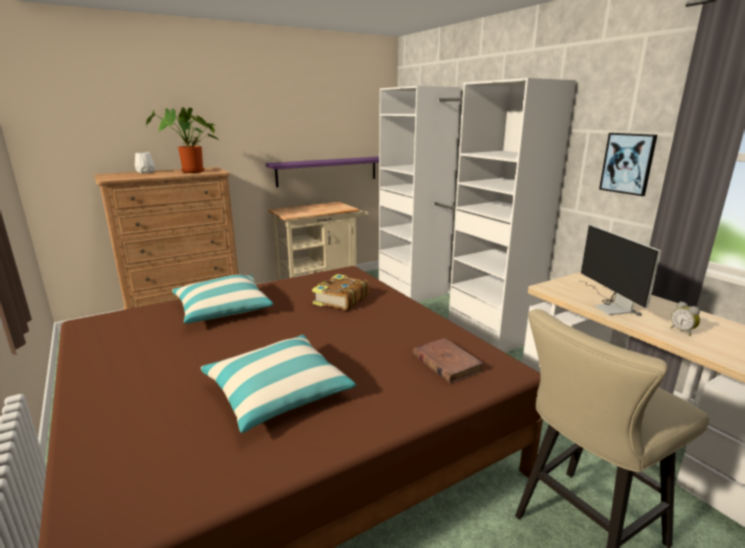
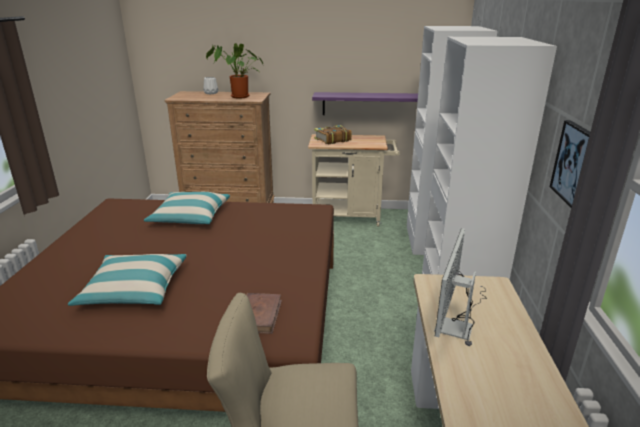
camera: 35 degrees right, 5 degrees up
(340, 300) = (271, 234): book -> book (332, 140)
(682, 331) = (480, 379): alarm clock -> none

